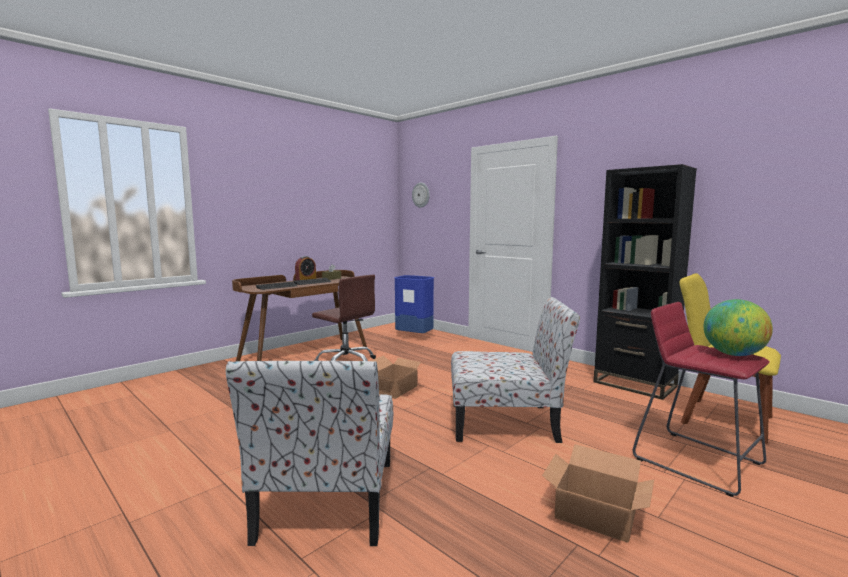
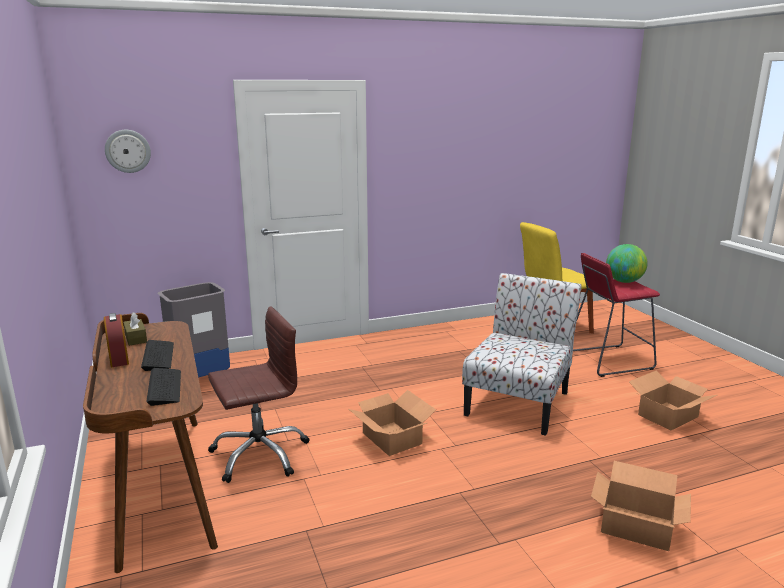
camera: 65 degrees left, 10 degrees up
(327, 502) = (637, 527): chair -> cardboard box
(414, 336) = (201, 380): blue trash can -> grey trash can
(634, 384) = (474, 328): black bookcase -> none

